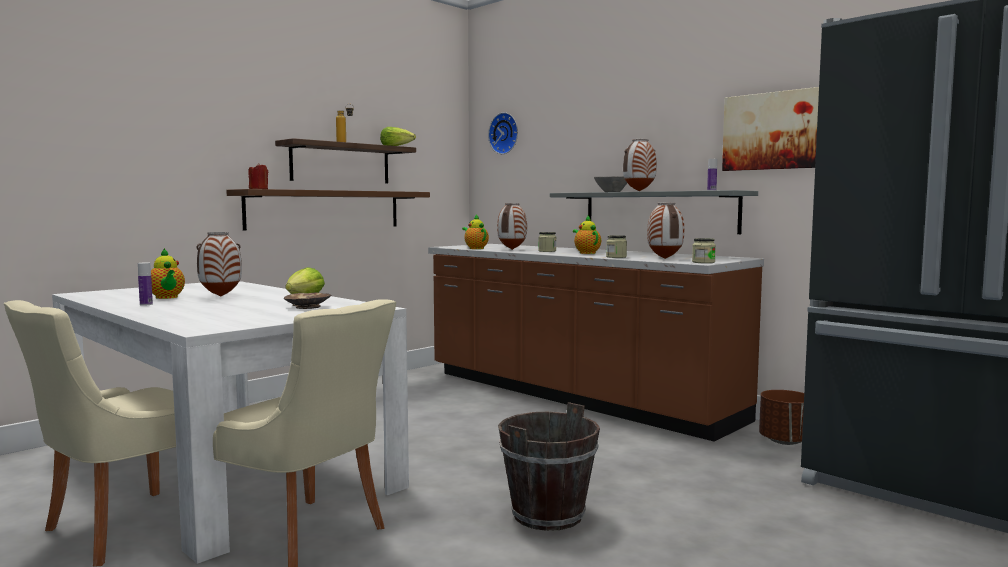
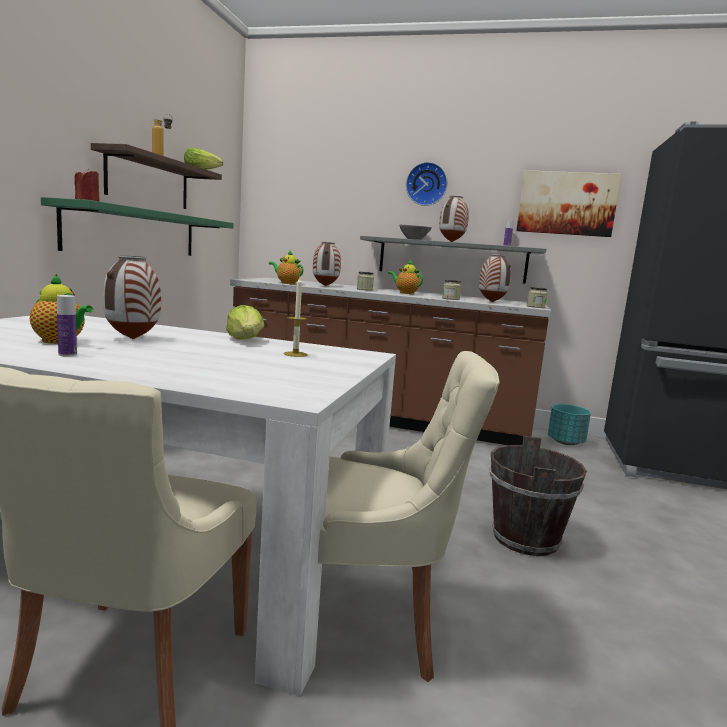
camera: 30 degrees left, 5 degrees up
(308, 307) = (295, 354): brown bowl -> candle
(325, 209) = (135, 232): brown shelf -> green shelf
(505, 133) = (289, 172): wall clock -> wall clock (426, 184)
(785, 441) = (565, 442): brown planter -> turquoise planter

